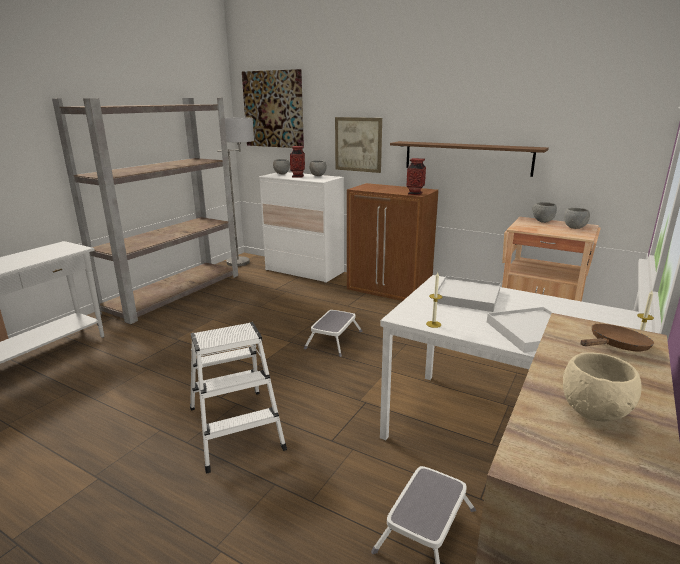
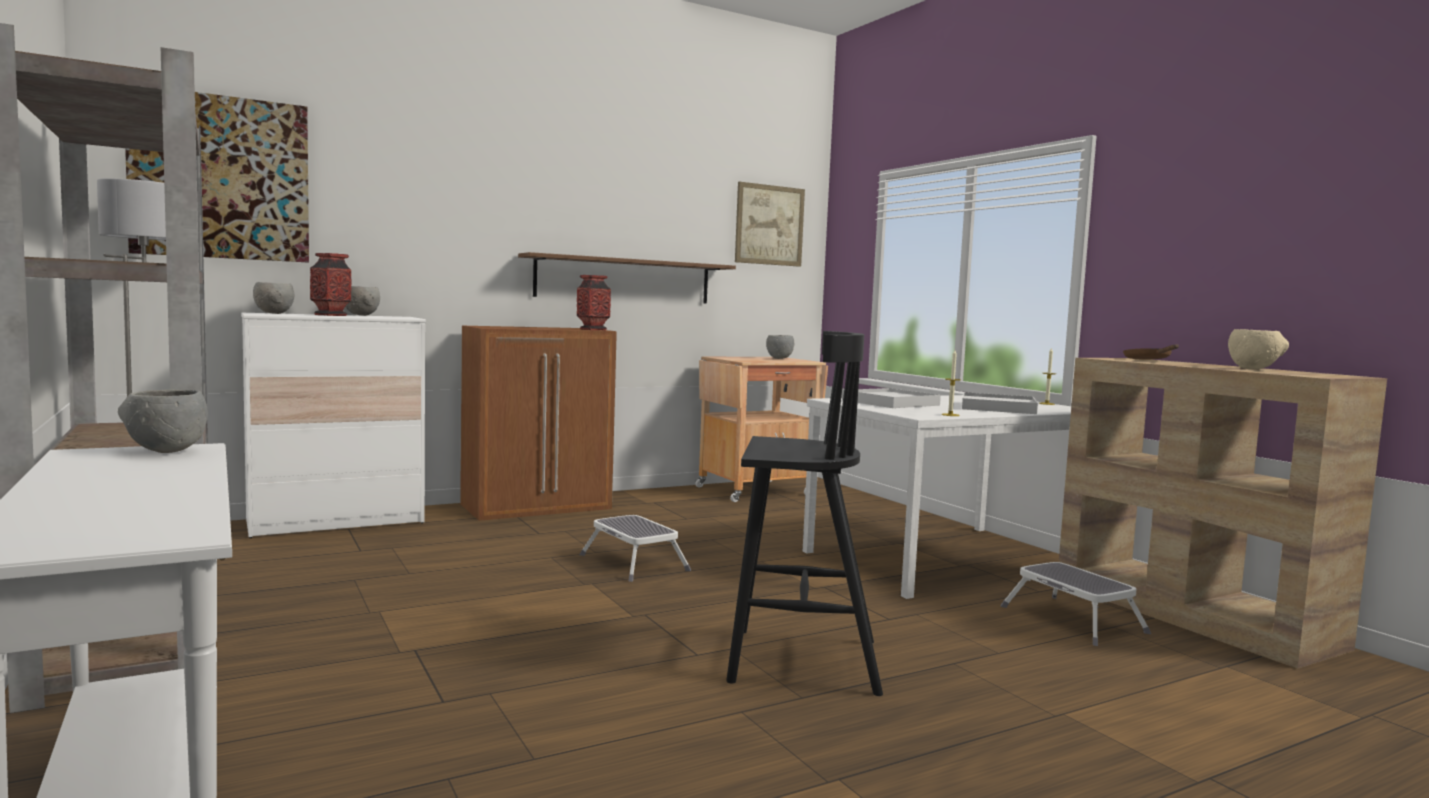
camera: 60 degrees left, 15 degrees down
(235, 427) = (797, 660): white step ladder -> black stool
(358, 144) = (439, 257): picture -> picture (769, 225)
(542, 221) = (737, 357): grey bowl -> grey bowl (165, 451)

